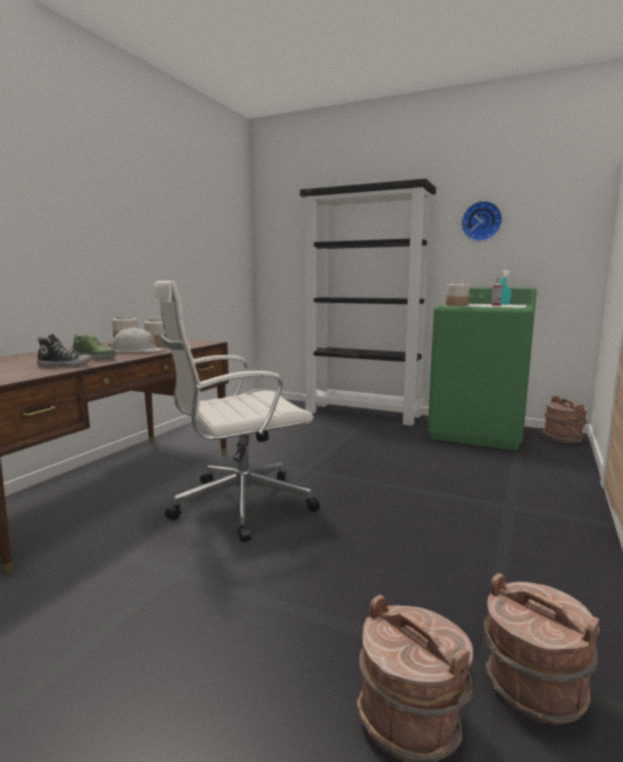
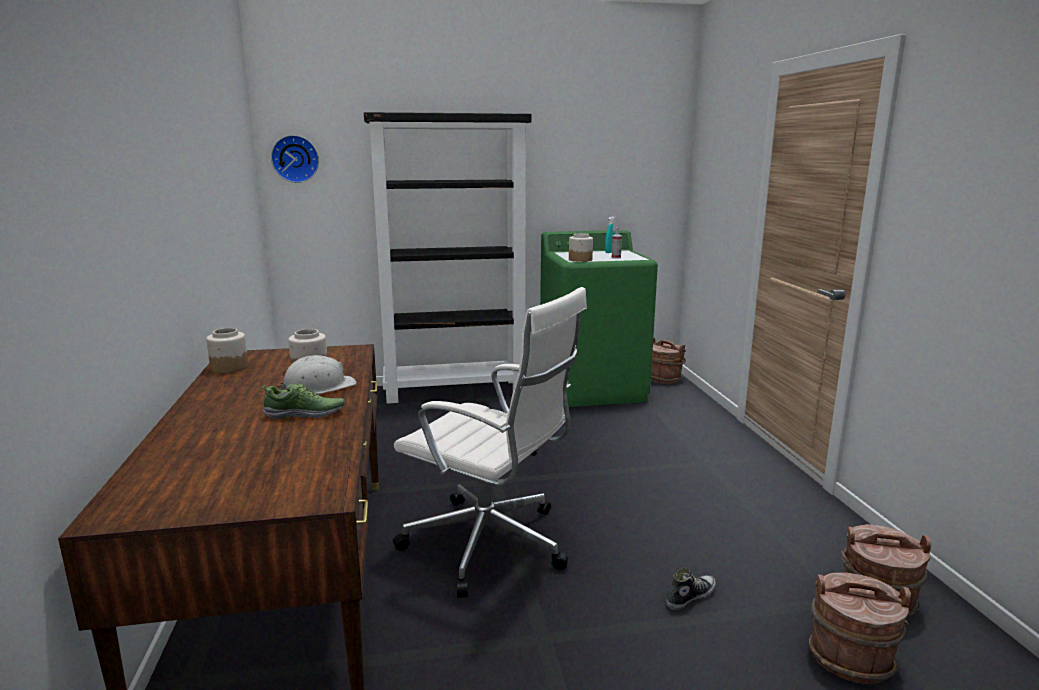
camera: 35 degrees left, 5 degrees up
(65, 365) = (315, 438): shoe -> shoe (690, 596)
(238, 505) = (491, 545): white office chair -> white office chair turned 90 degrees counterclockwise
(481, 221) = (571, 158): wall clock -> wall clock (295, 159)

